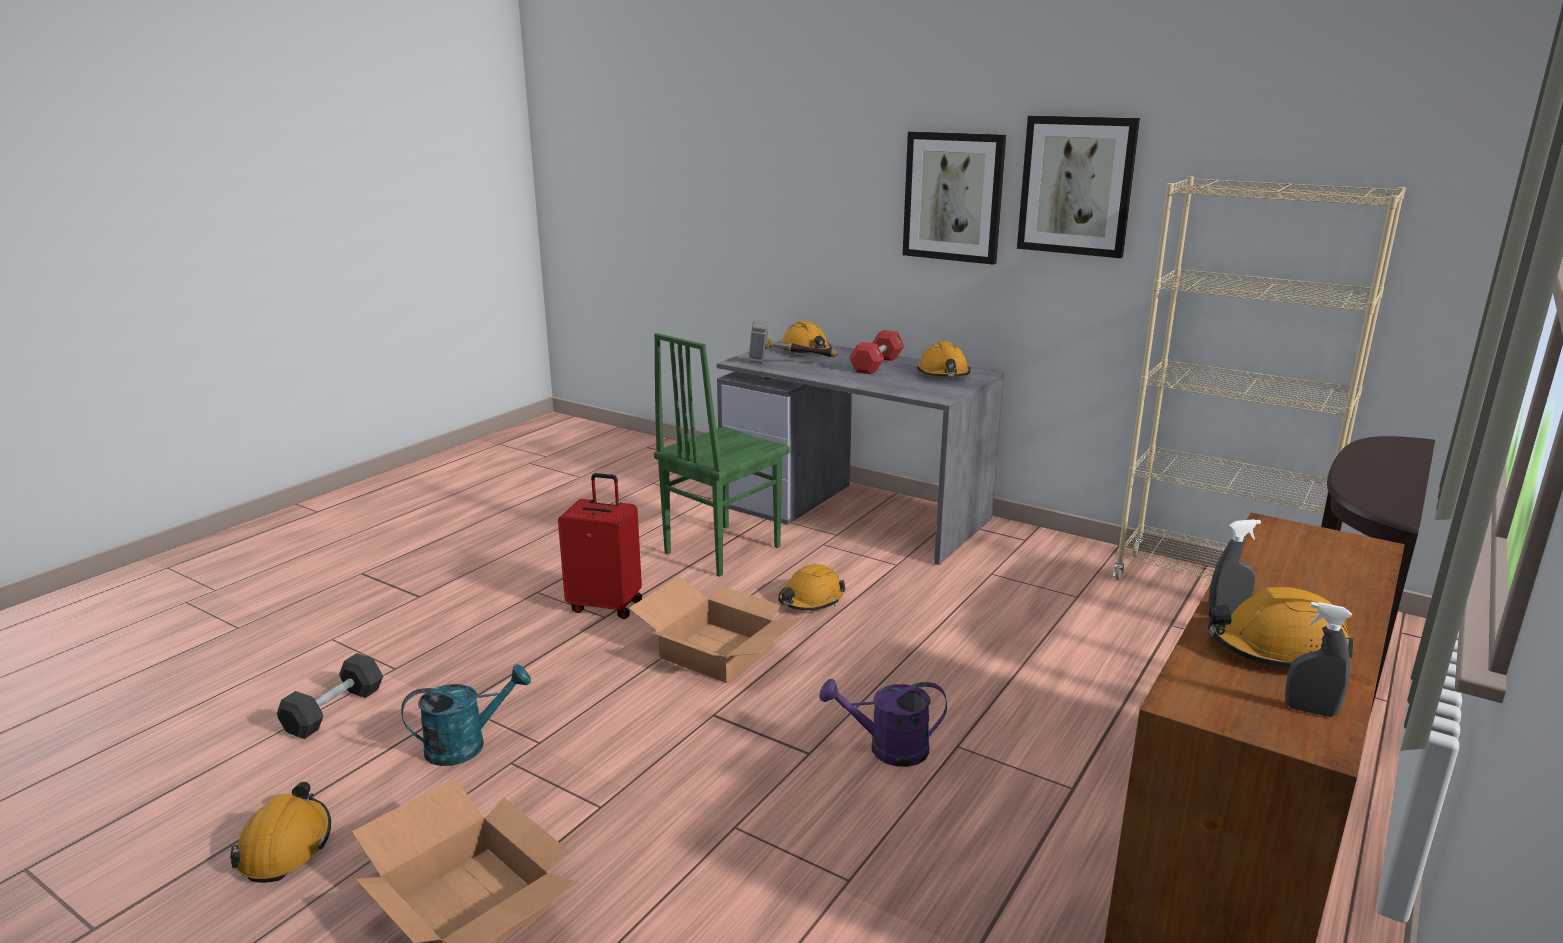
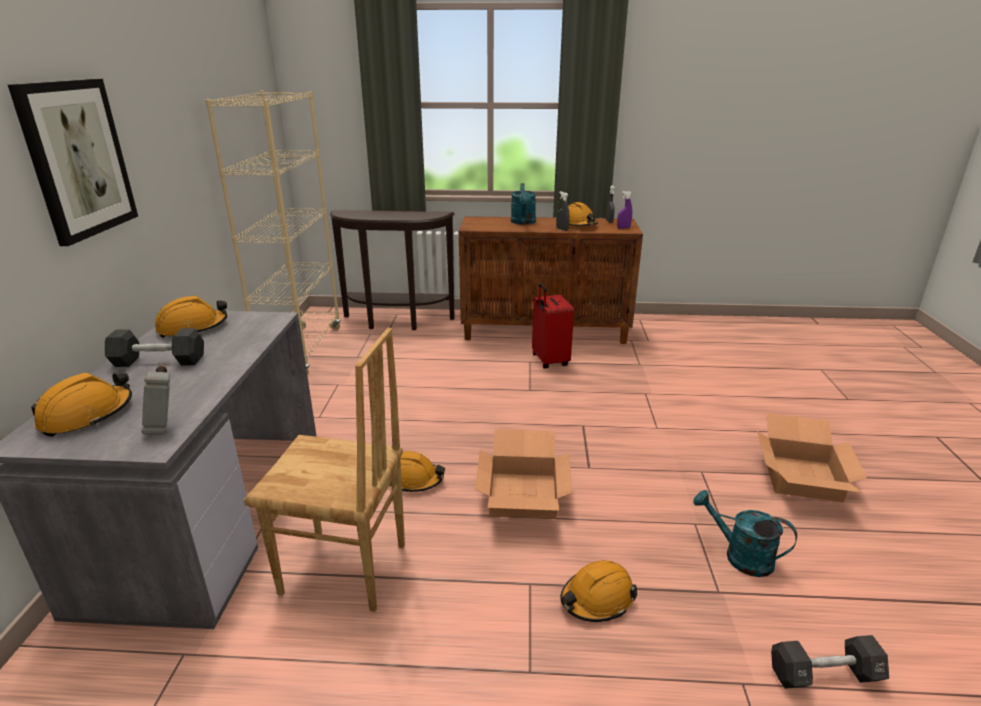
camera: 120 degrees left, 5 degrees up
(285, 846) = (895, 573): orange hard hat -> orange hard hat (597, 599)
(606, 605) = (510, 595): red suitcase -> red suitcase (549, 361)
(720, 550) = (344, 571): green chair -> brown chair
(876, 365) = (159, 361): red dumbbell -> black dumbbell
(887, 749) = (553, 406): purple watering can -> none
(1076, 186) = (152, 122): picture -> none
(1217, 703) = (623, 228): none -> purple spray bottle
(1317, 588) = (523, 222): none -> turquoise watering can

